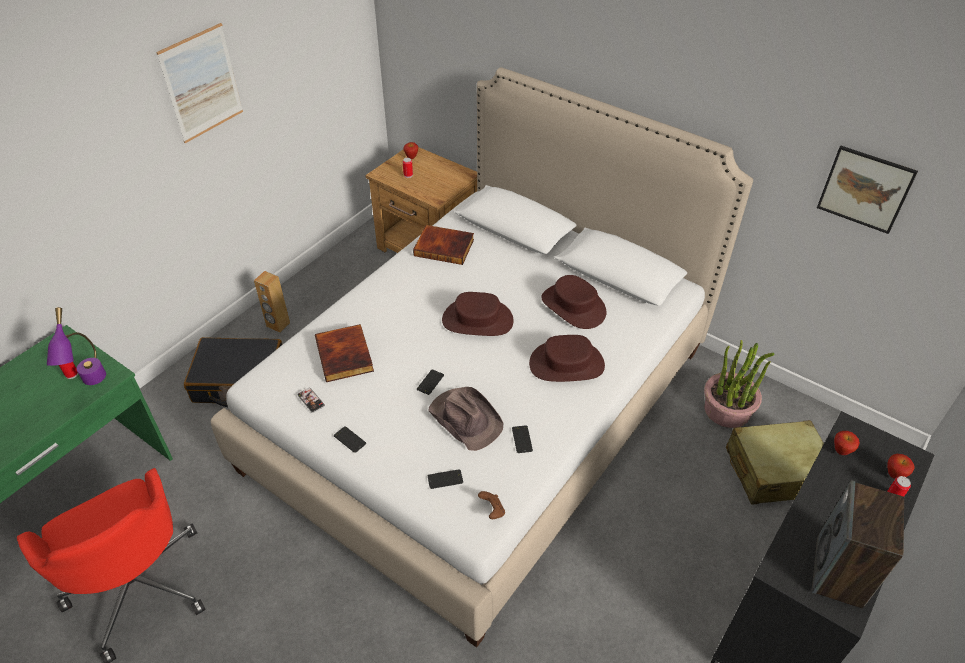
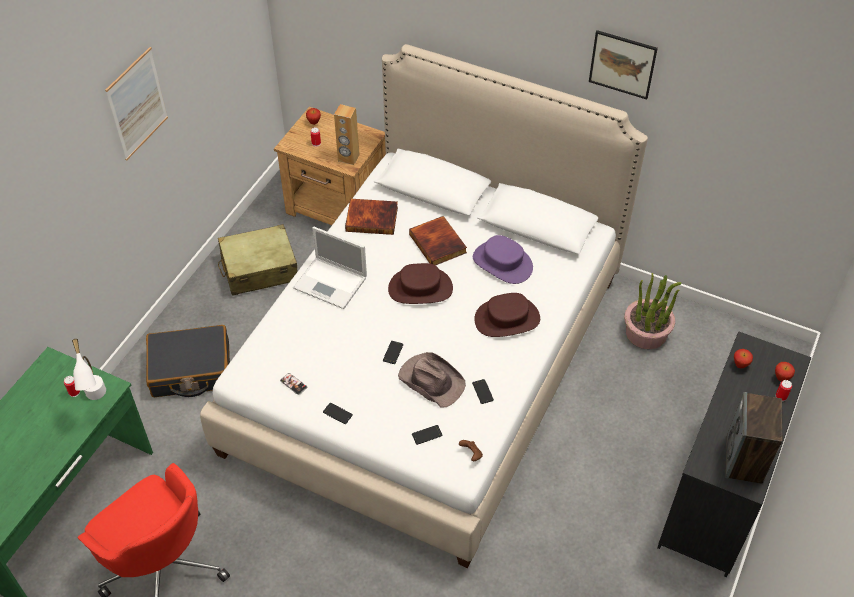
camera: 10 degrees left, 5 degrees up
(91, 385) = (97, 399): purple table lamp -> white table lamp
(278, 325) = (210, 308): brown speaker -> brown speaker (348, 158)
(346, 355) = (312, 339): book -> book (439, 243)
(384, 303) = (331, 283): none -> laptop
(573, 306) = (502, 263): brown hat -> purple hat
(776, 472) = (694, 383): beige suitcase -> beige suitcase (259, 269)
(865, 189) = (740, 141): picture -> picture (622, 64)

